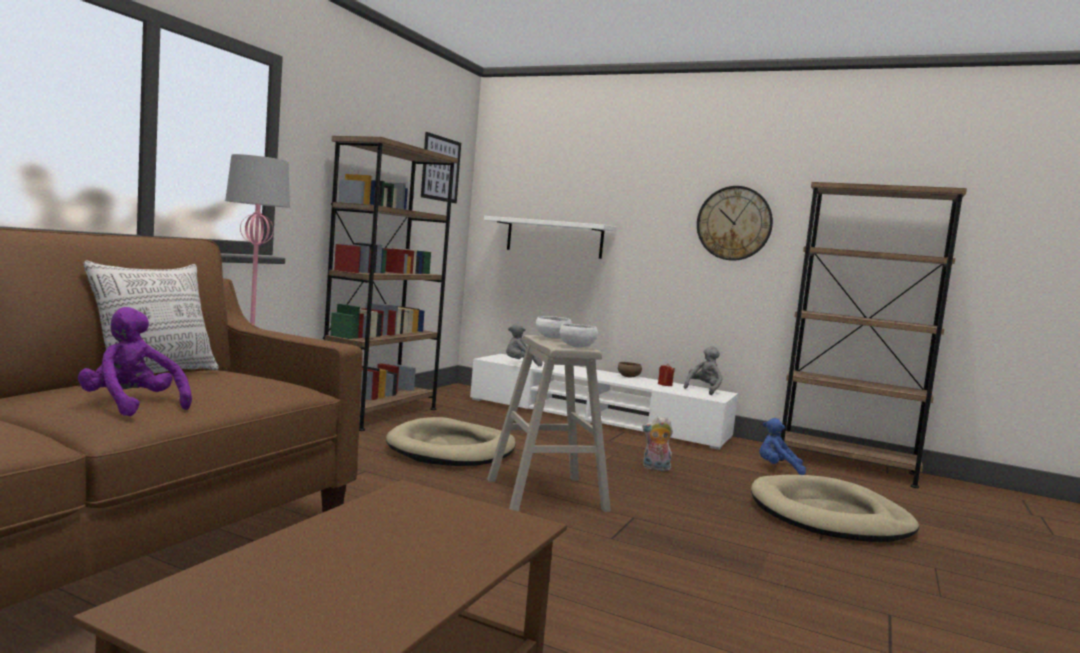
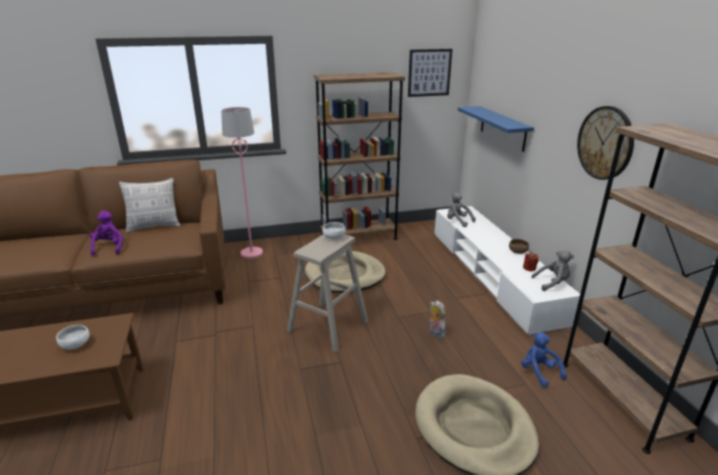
camera: 50 degrees right, 20 degrees up
(554, 238) = (502, 128): white shelf -> blue shelf
(576, 346) = (317, 252): white bowl -> white bowl (76, 344)

